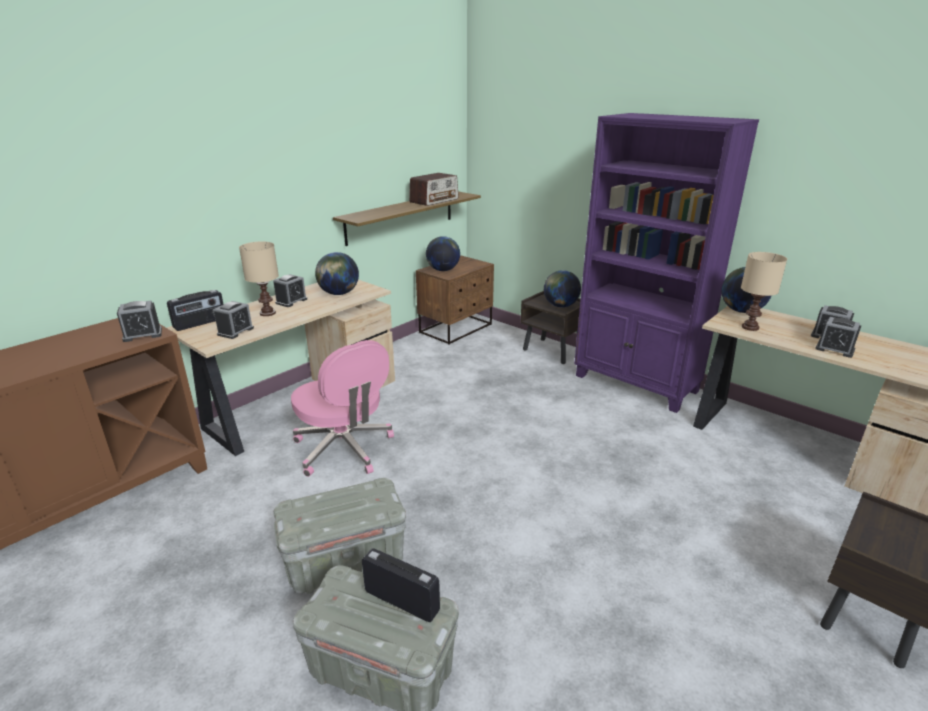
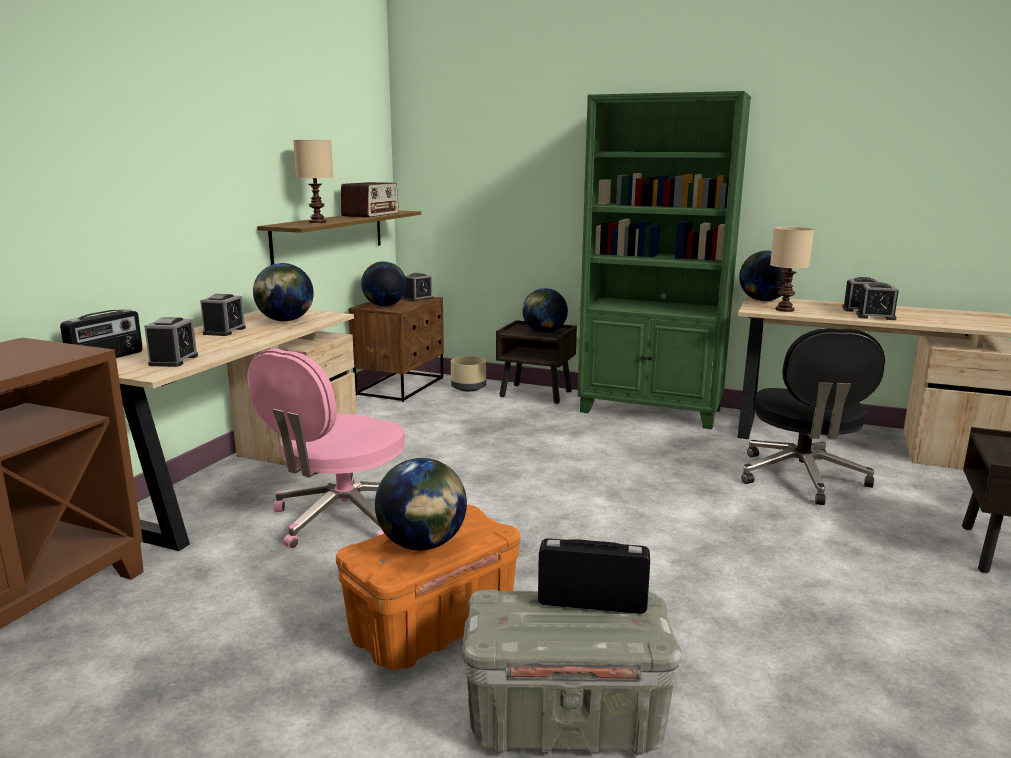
camera: 20 degrees left, 10 degrees down
(142, 334) = (59, 353): alarm clock -> alarm clock (418, 299)
(267, 313) = (201, 342): beige table lamp -> beige table lamp (317, 222)
(330, 512) = (422, 544): none -> globe
(344, 449) = (341, 518): pink office chair -> pink office chair turned 90 degrees clockwise
(346, 561) = (433, 627): grey storage box -> orange storage box
(505, 337) = (468, 388): none -> beige planter
(636, 384) = (651, 411): purple bookcase -> green bookcase
(722, 482) = (802, 478): none -> black office chair

